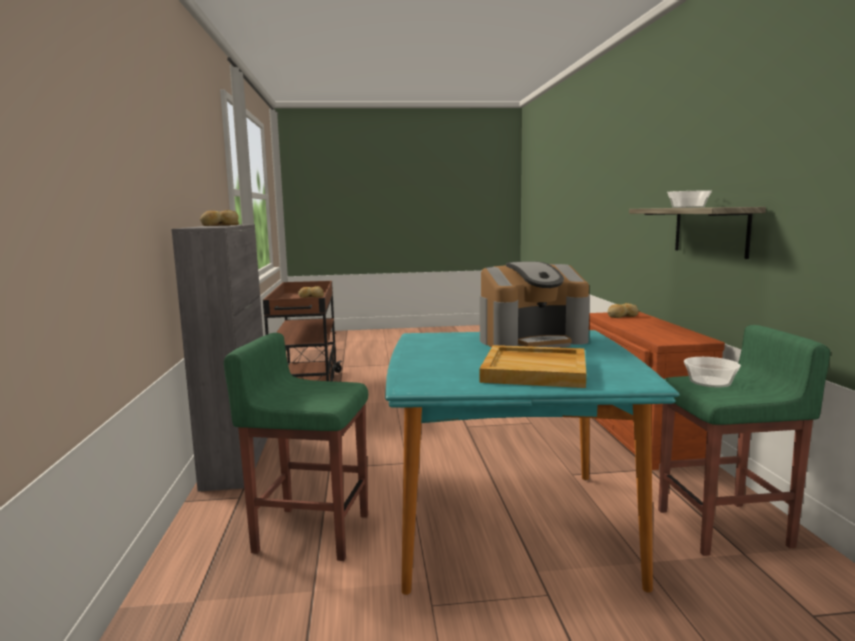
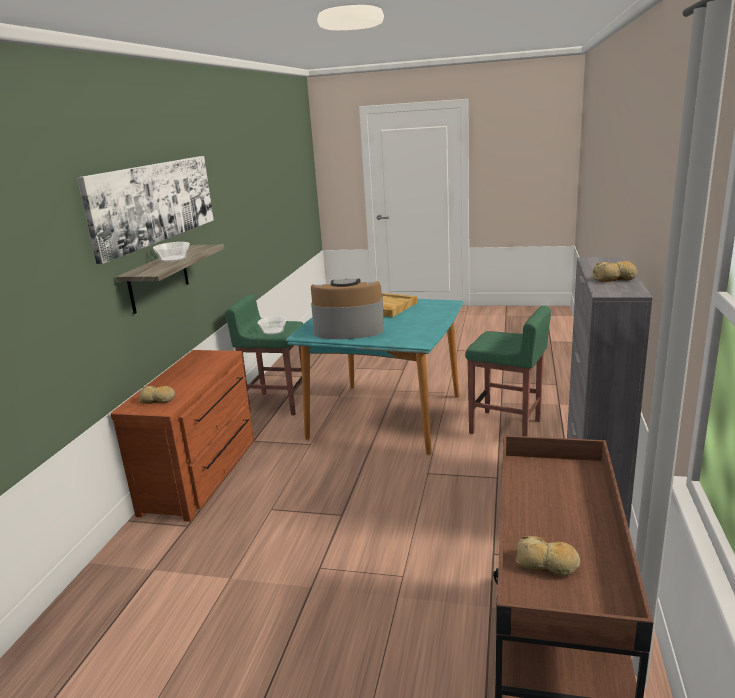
camera: 160 degrees left, 10 degrees up
(729, 140) = (154, 202): none -> picture

